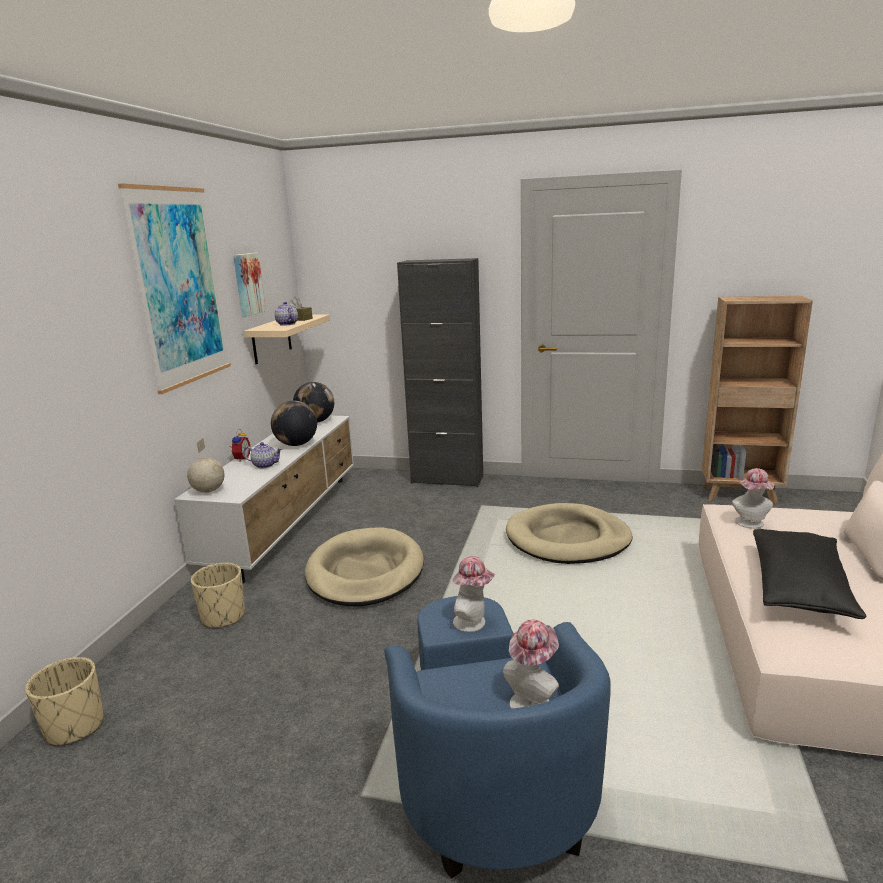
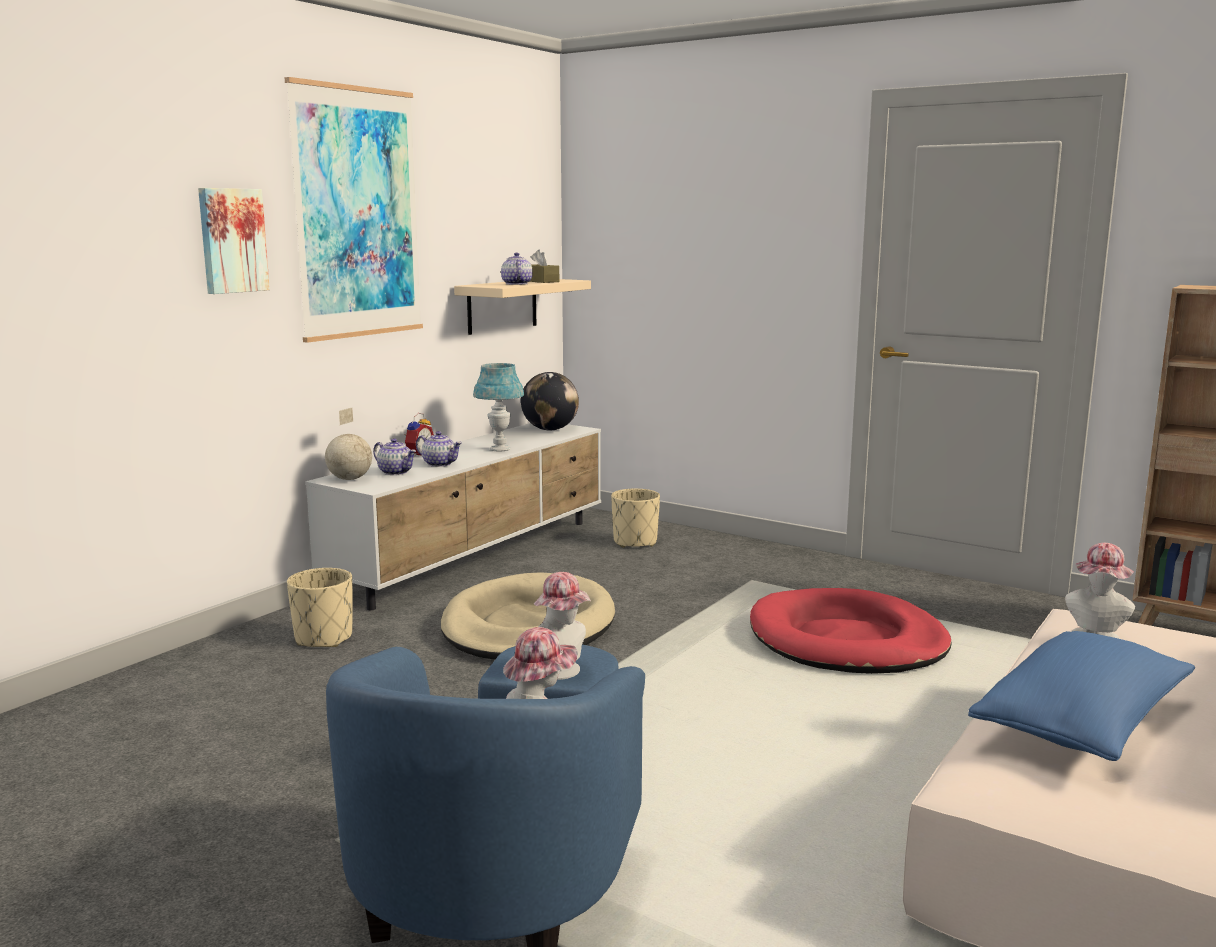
camera: 20 degrees right, 5 degrees down
(75, 726) = (98, 704): beige planter -> beige planter (635, 542)
(239, 478) = (396, 472): none -> teapot
(247, 284) = (470, 225): picture -> picture (232, 240)
(296, 444) = (500, 449): globe -> blue table lamp
(447, 479) = (729, 543): black cabinet -> none
(567, 539) = (847, 641): beige dog bed -> red dog bed
(799, 589) = (1082, 724): black pillow -> blue pillow

